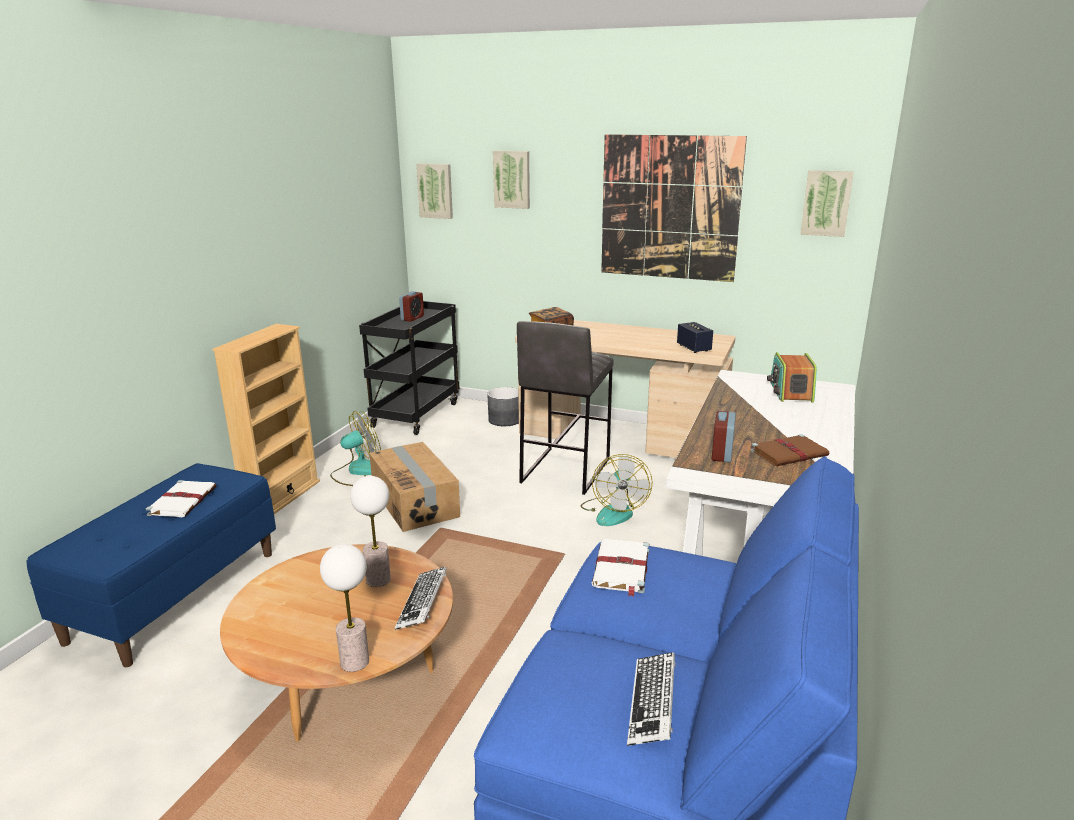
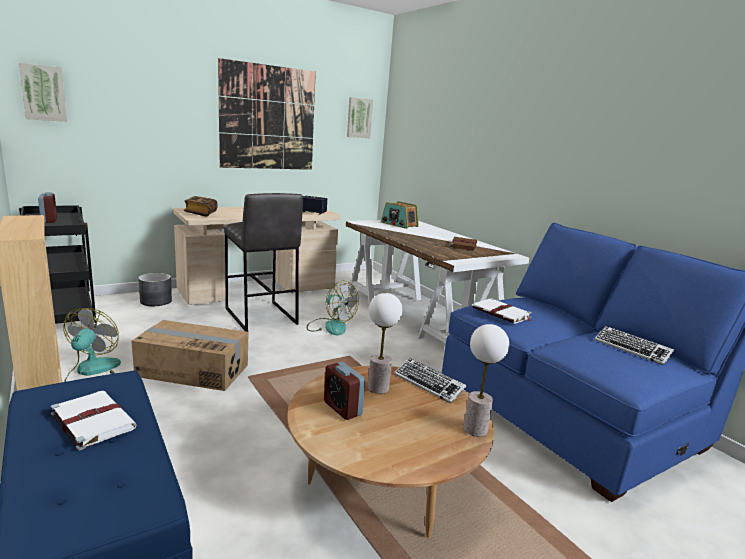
camera: 55 degrees left, 5 degrees down
(512, 179) = (134, 88): picture -> none
(722, 454) = (445, 251): alarm clock -> alarm clock (342, 408)

